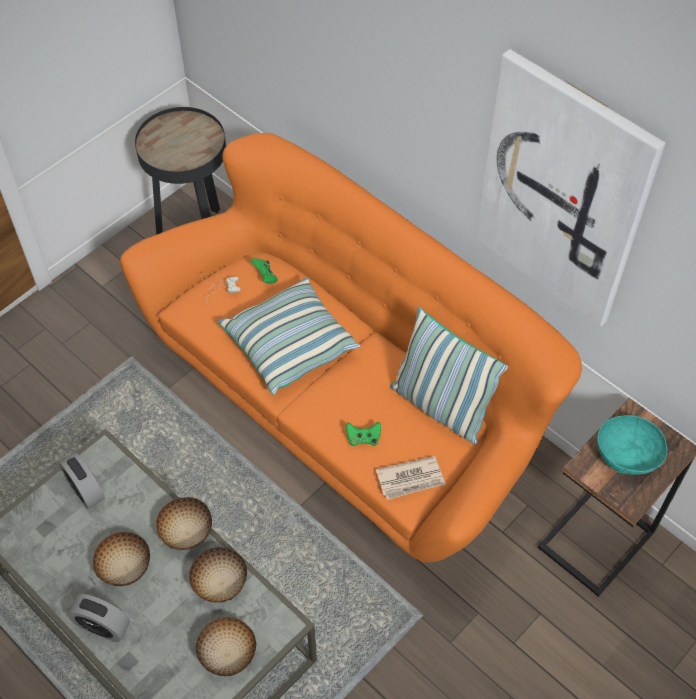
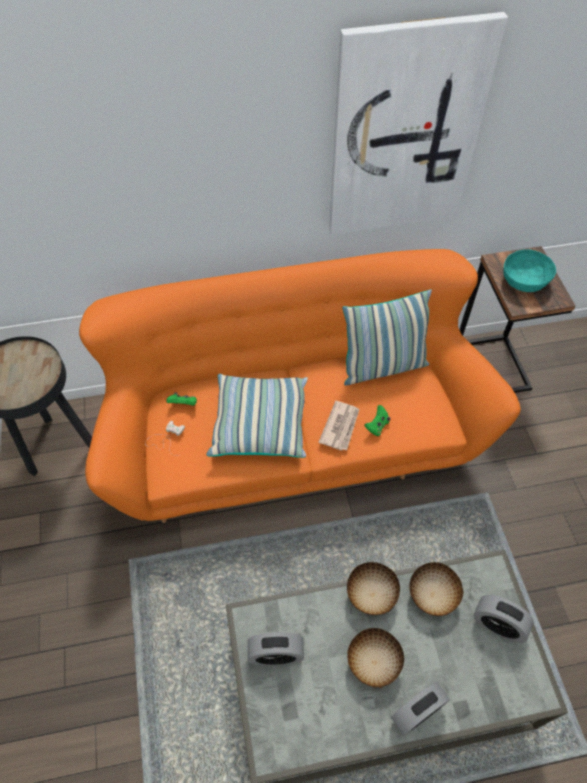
camera: 55 degrees left, 0 degrees up
(229, 655) = (498, 624): bowl -> alarm clock
(411, 479) = (430, 417): newspaper -> newspaper (340, 427)

